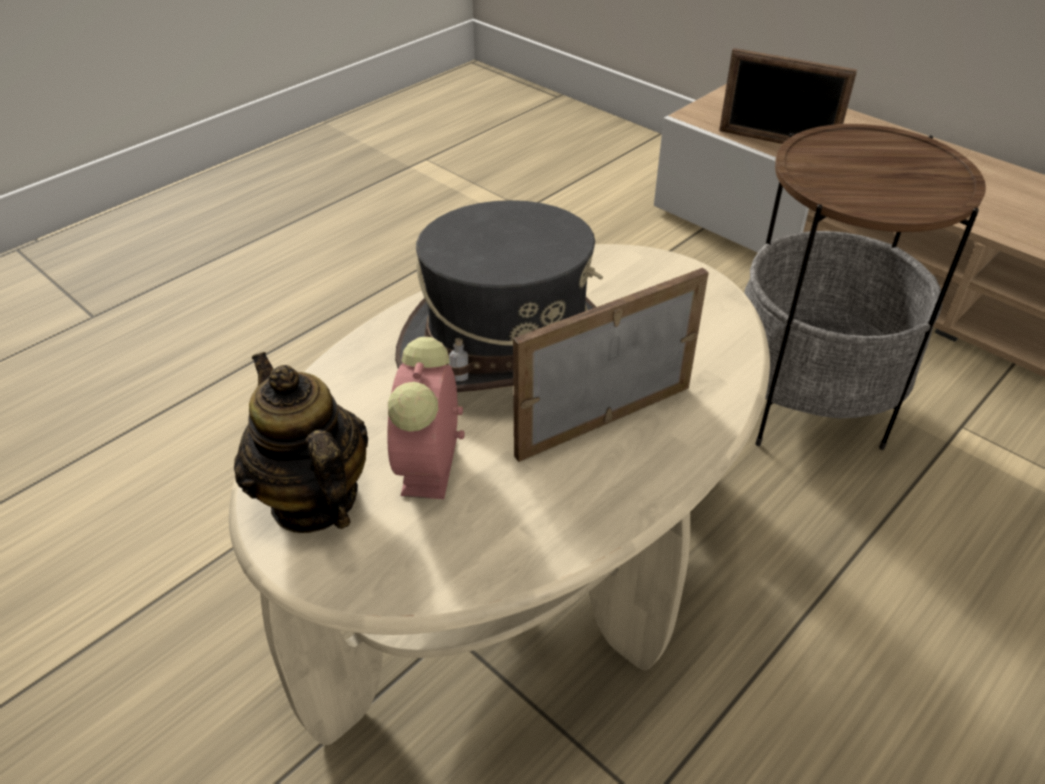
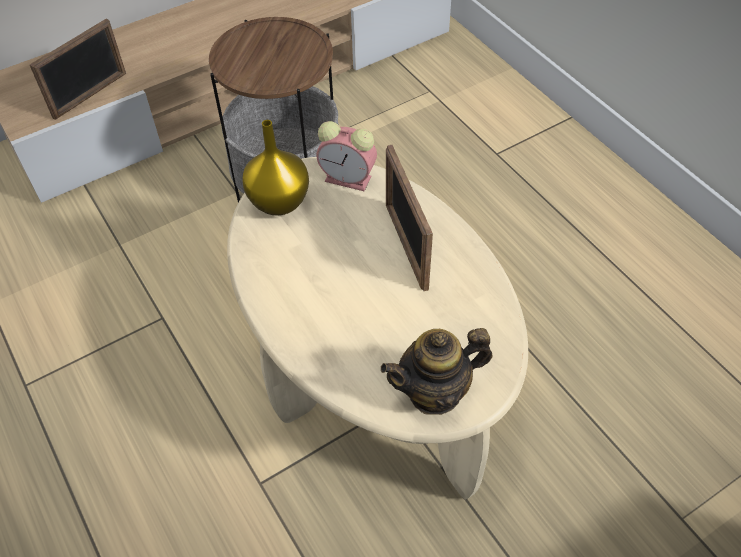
camera: 75 degrees left, 10 degrees up
(430, 469) = (424, 331): alarm clock -> alarm clock (350, 179)
(507, 351) = (332, 278): grey hat -> none
(628, 274) = (278, 202): none -> yellow vase

